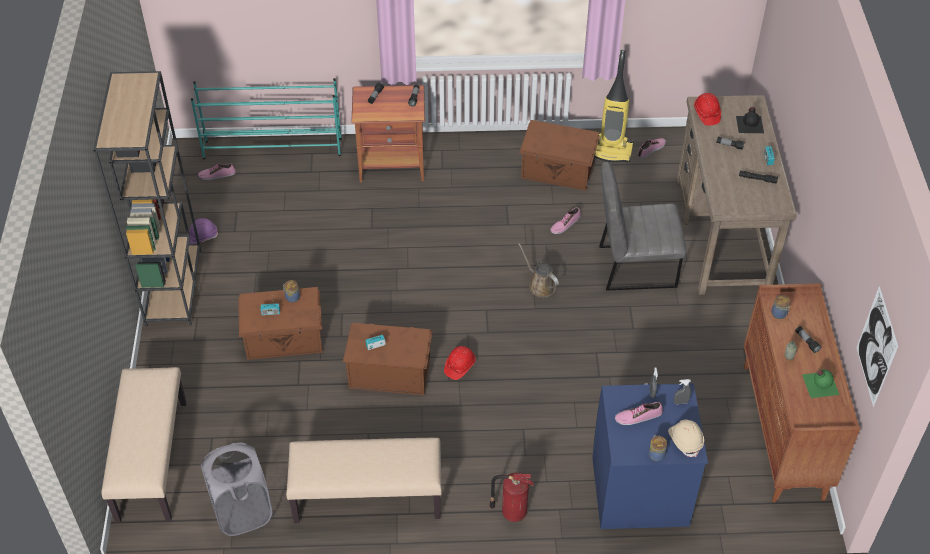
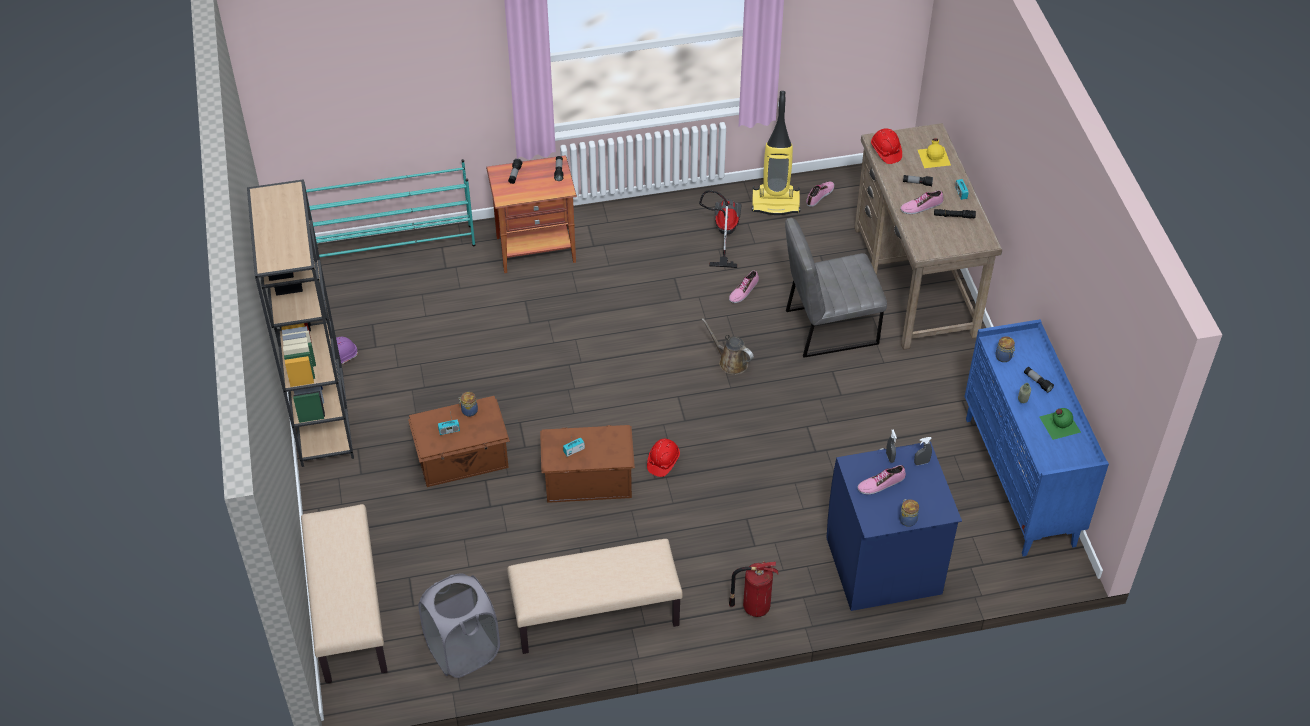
camera: 10 degrees left, 0 degrees up
(217, 174) = (339, 285): shoe -> shoe (921, 206)
(558, 171) = (723, 233): brown storage box -> vacuum cleaner
(685, 440) = (934, 501): beige hard hat -> none
(750, 124) = (934, 157): black bottle -> yellow bottle
(782, 431) = (1019, 482): brown cabinet -> blue cabinet
(876, 347) = (1117, 376): picture -> none

